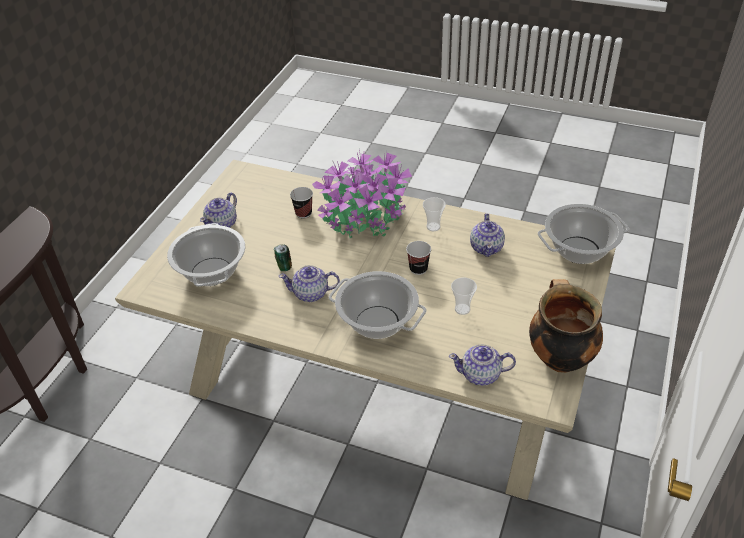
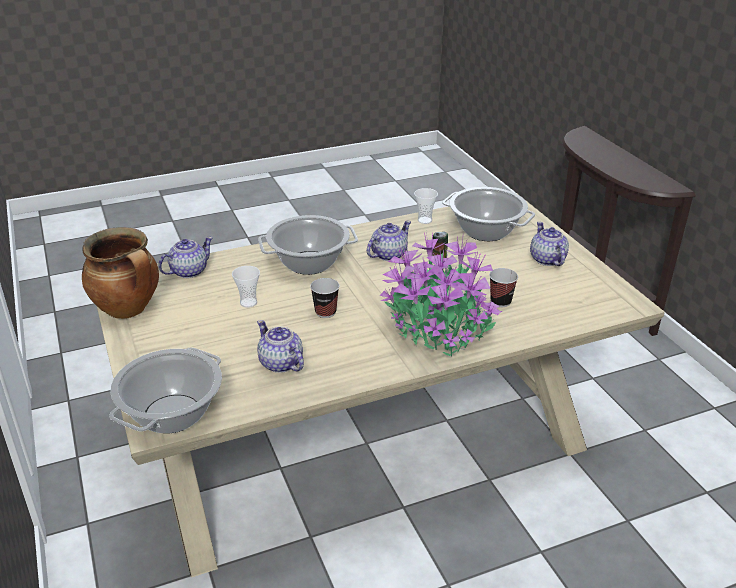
camera: 135 degrees right, 10 degrees down
(433, 227) = (361, 355): cup -> cup (424, 220)

